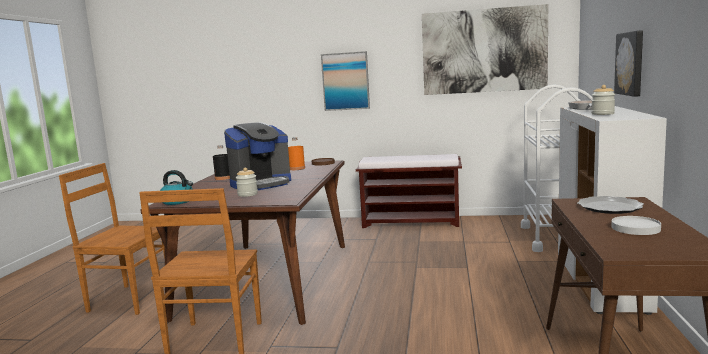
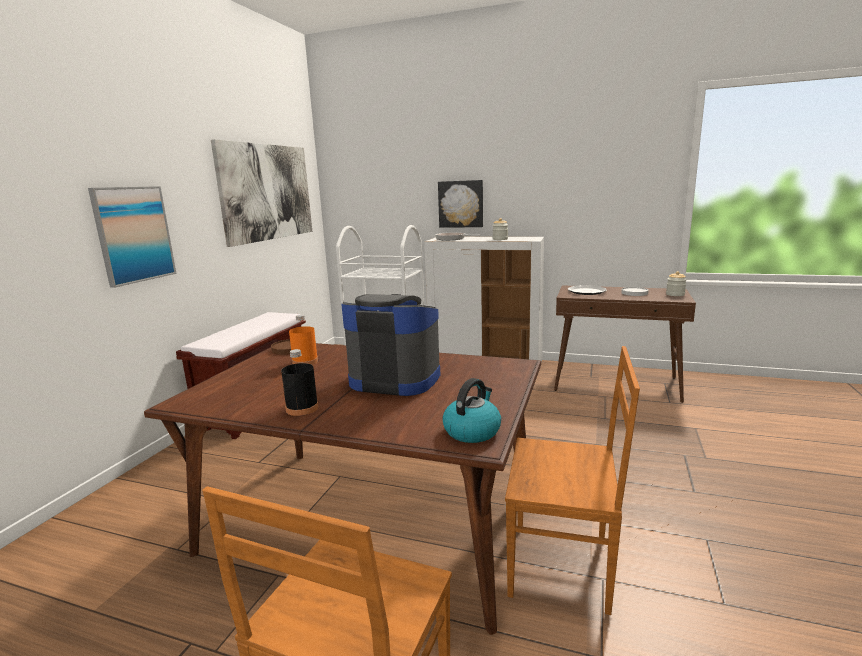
camera: 80 degrees left, 5 degrees up
(247, 194) = (462, 384): jar -> jar (675, 294)
(261, 184) = (395, 379): coffee machine -> coffee machine turned 45 degrees counterclockwise

